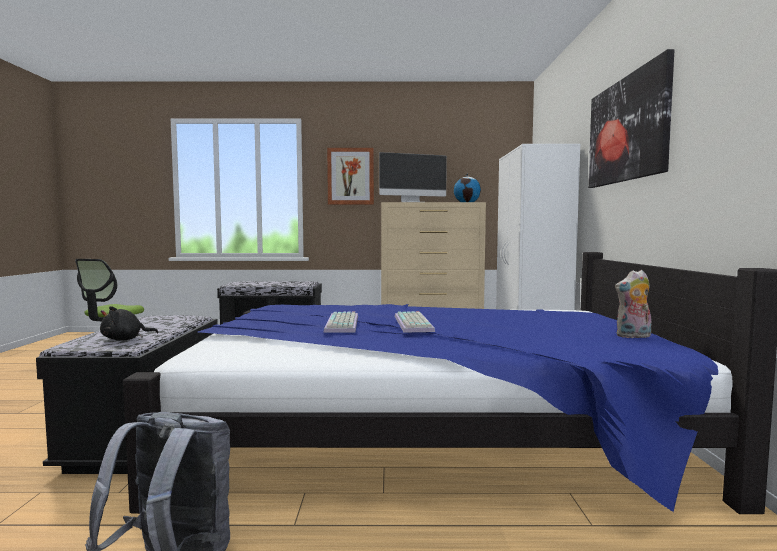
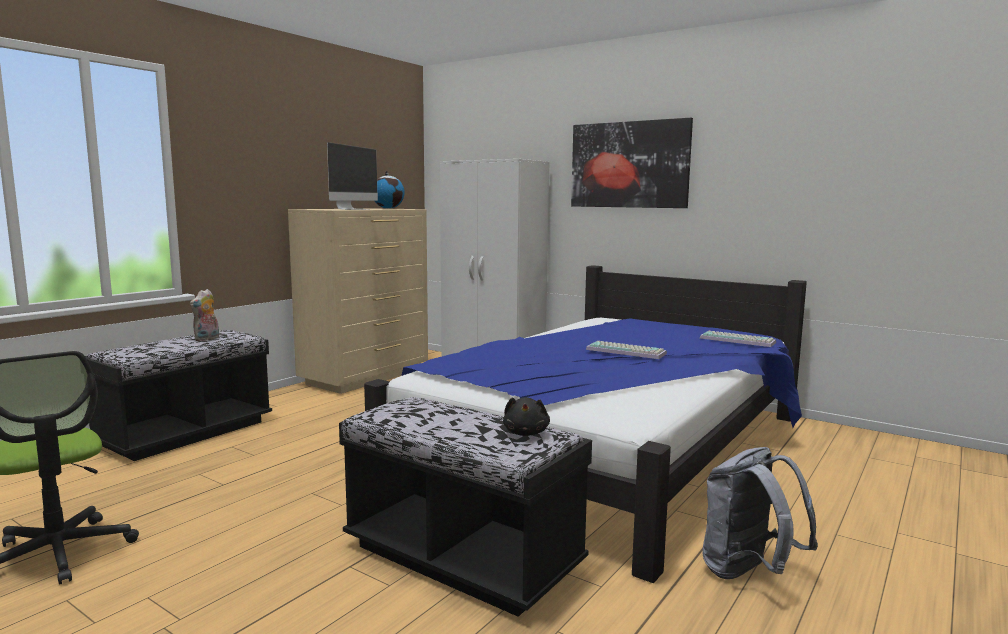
camera: 55 degrees left, 5 degrees up
(343, 324) = (596, 364): keyboard -> keyboard (738, 340)
(350, 176) = (243, 166): picture -> none
(633, 336) = (720, 331): plush toy -> plush toy (207, 339)

